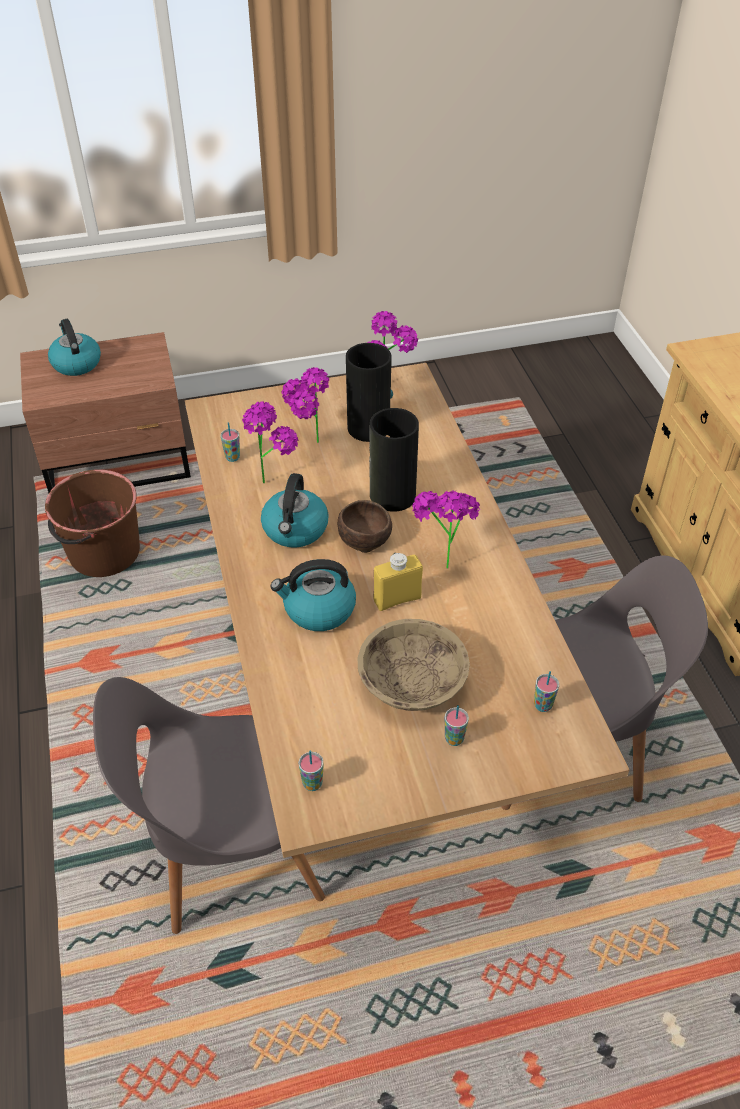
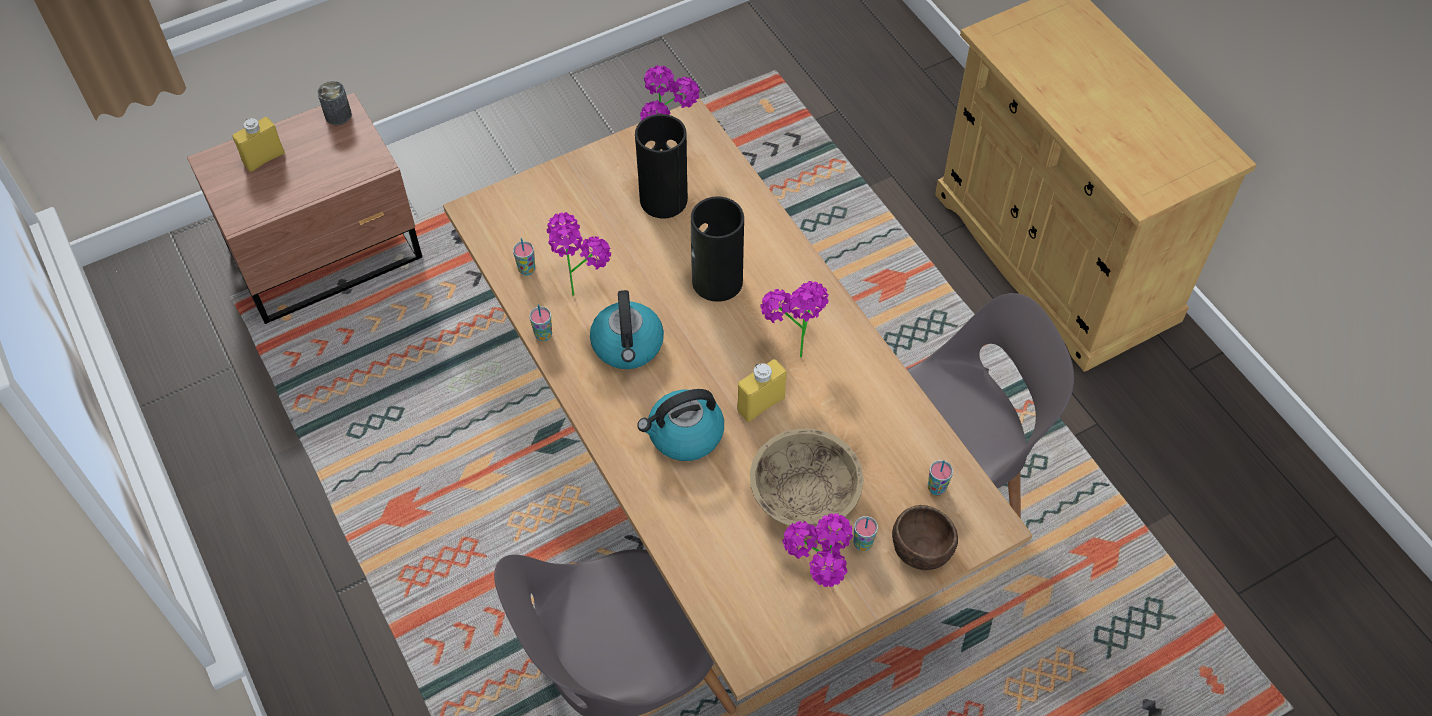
camera: 15 degrees left, 10 degrees up
(76, 363) = (264, 159): kettle -> yellow bottle
(103, 553) = (355, 378): brown bucket -> none
(145, 344) = (338, 115): none -> can
(307, 446) = (604, 237): potted plant -> potted plant (816, 586)
(312, 783) = (742, 623): cup -> cup (543, 335)
(365, 537) = (704, 338): brown bowl -> brown bowl (921, 546)

